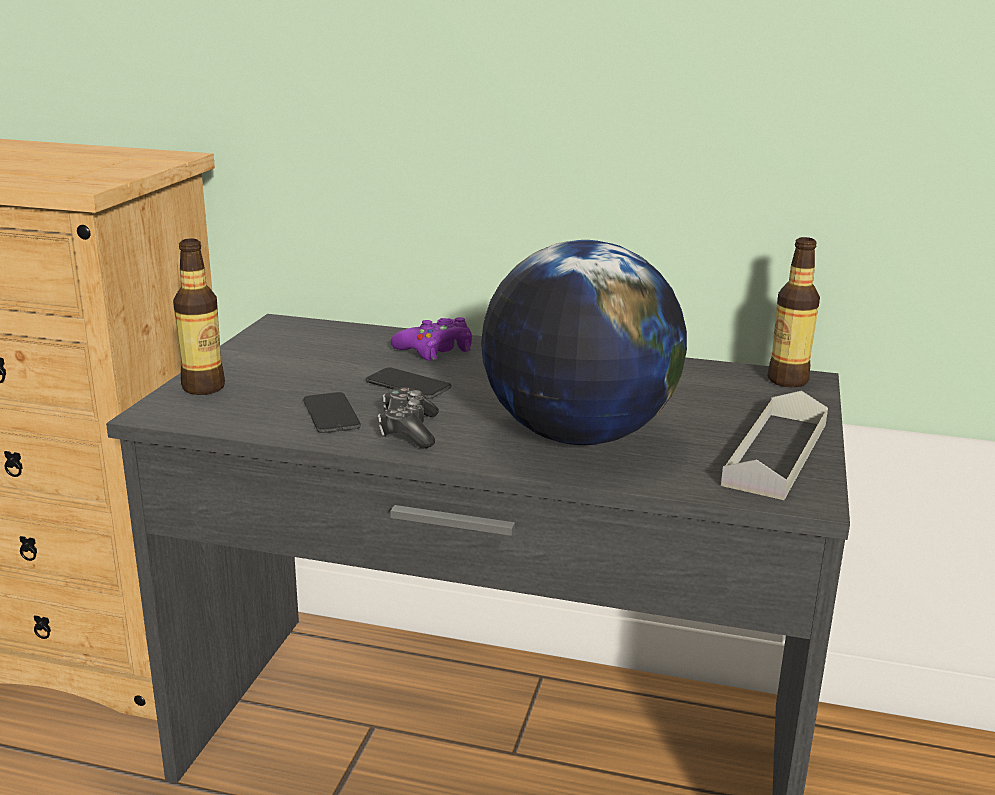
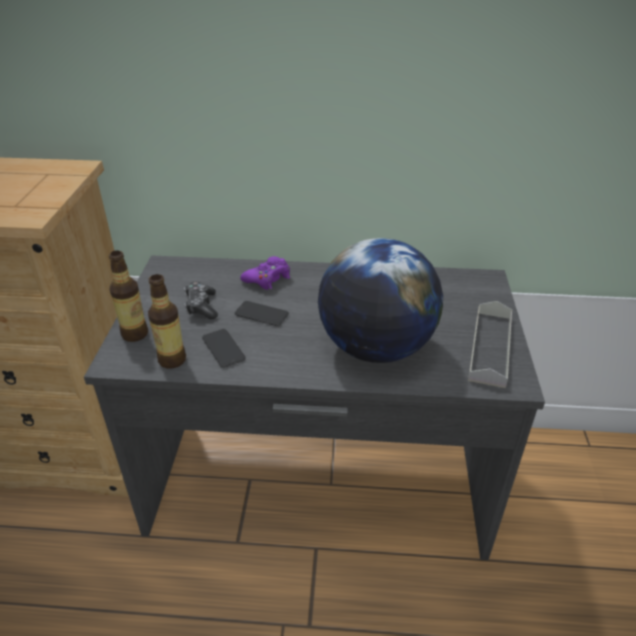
camera: 10 degrees left, 15 degrees up
(408, 430) = (275, 357): game controller -> game controller (201, 306)
(787, 380) = (479, 280): bottle -> bottle (172, 360)

